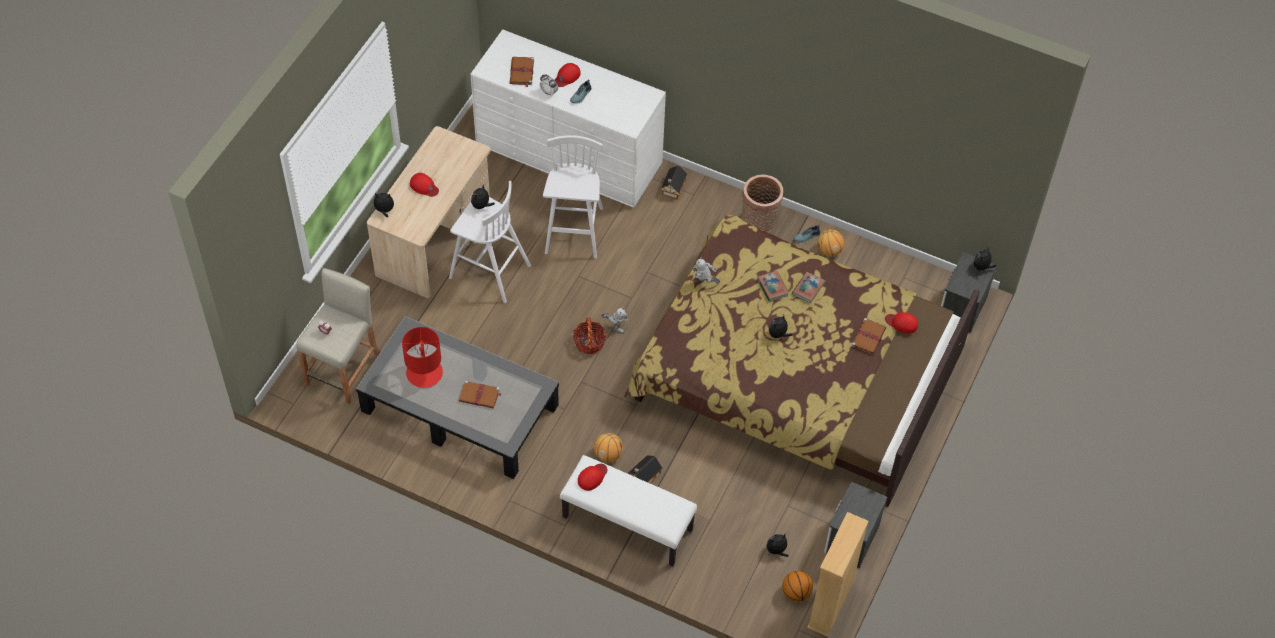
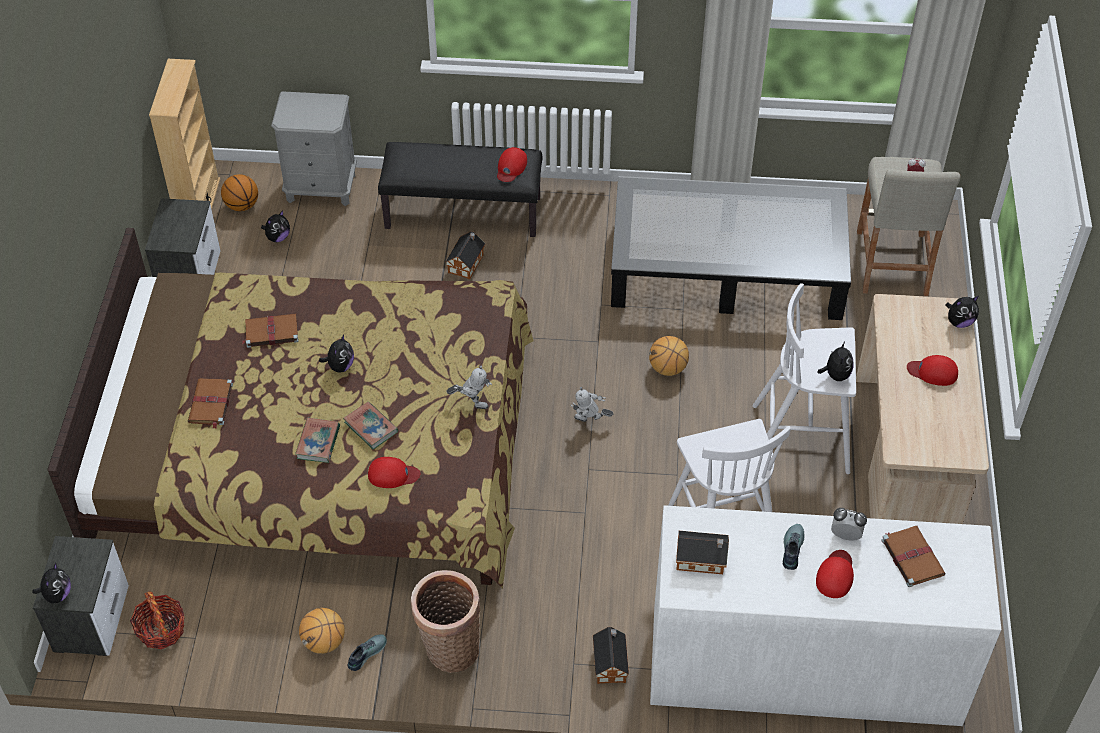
camera: 160 degrees right, 5 degrees down
(424, 372) = (779, 227): red table lamp -> none
(480, 395) = (696, 223): brown book -> brown book (270, 332)
(589, 342) = (613, 391): basket -> basket (161, 630)
(608, 454) = (520, 273): basketball -> basketball (668, 368)
(626, 524) = (463, 212): white bench -> black bench
(630, 105) = (702, 560): none -> toy house
(728, 588) = (321, 187): none -> grey nightstand
(901, 323) = (166, 439): red cap -> red cap (393, 475)

